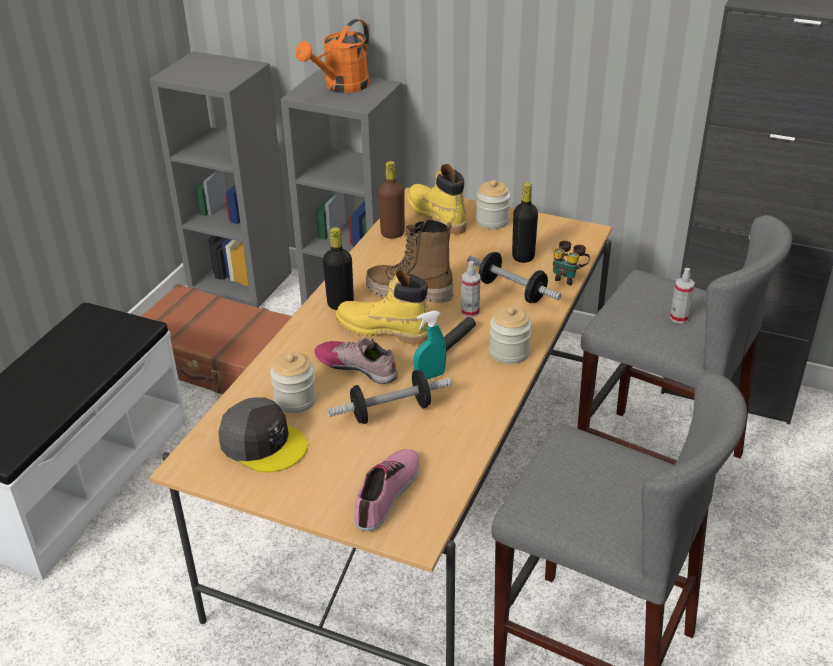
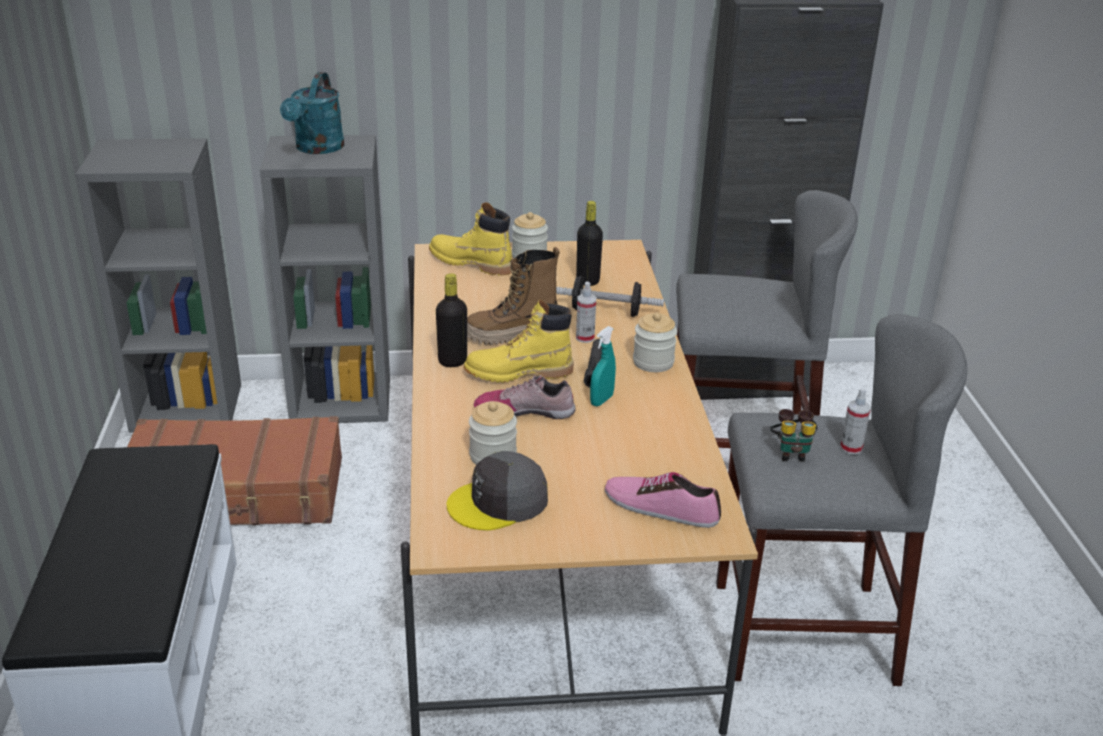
camera: 30 degrees left, 5 degrees down
(263, 443) = (499, 502): grey cap -> grey cap turned 150 degrees clockwise
(341, 87) = (317, 149): orange watering can -> turquoise watering can
(388, 493) = (661, 507): shoe -> shoe turned 60 degrees counterclockwise
(391, 411) = (595, 439): dumbbell -> none
(392, 233) = (442, 287): brown bottle -> none
(567, 277) = (644, 289): binoculars -> binoculars (791, 452)
(679, 318) = (758, 302): spray bottle -> spray bottle (851, 448)

